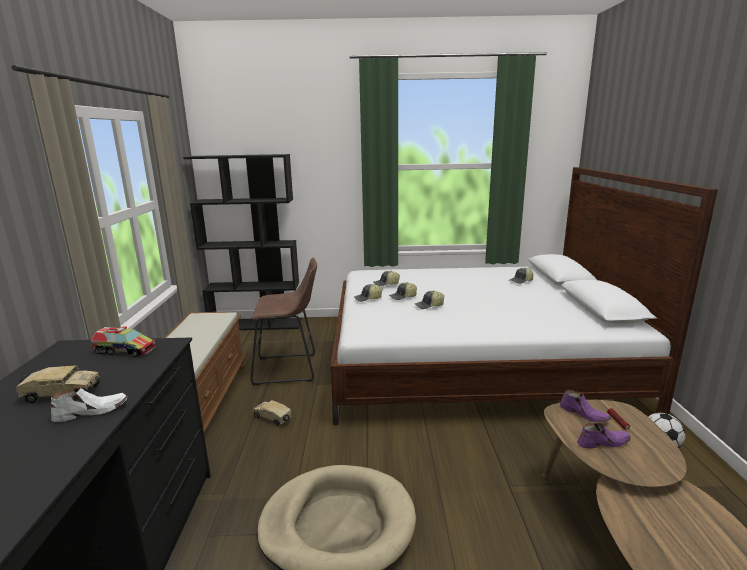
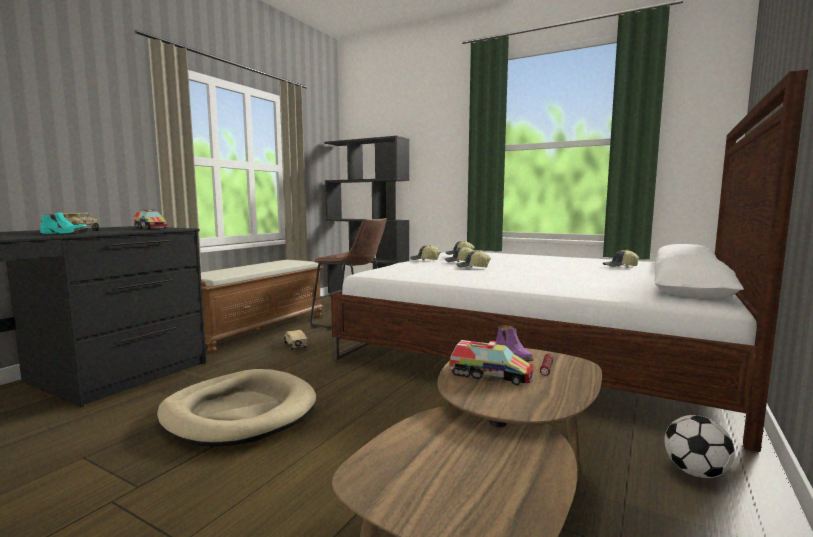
camera: 30 degrees right, 10 degrees down
(91, 411) = (65, 233): white shoe -> turquoise shoe
(602, 442) = (490, 375): purple shoe -> toy truck

